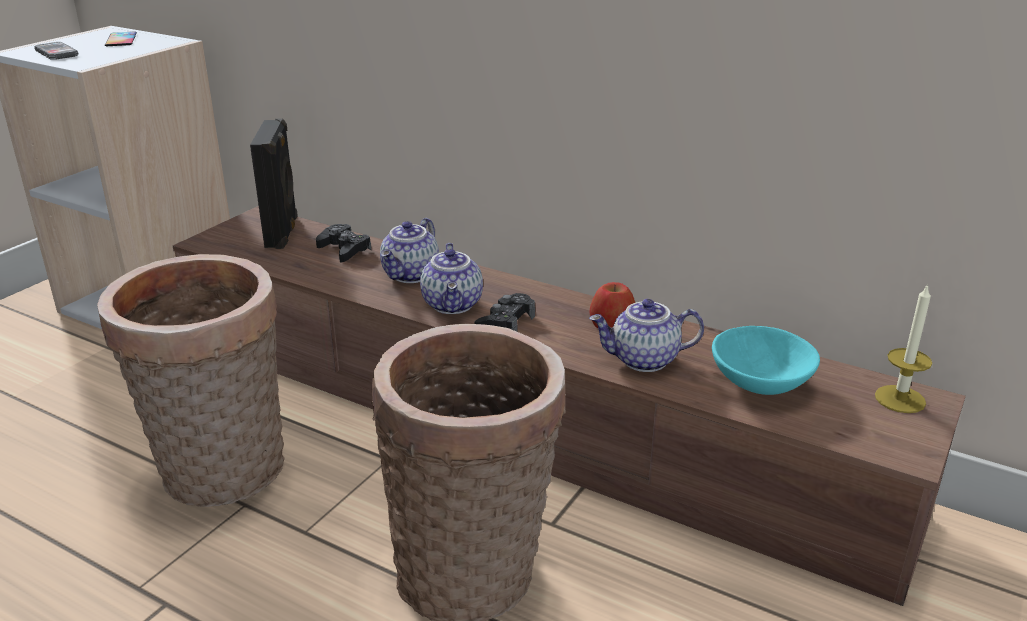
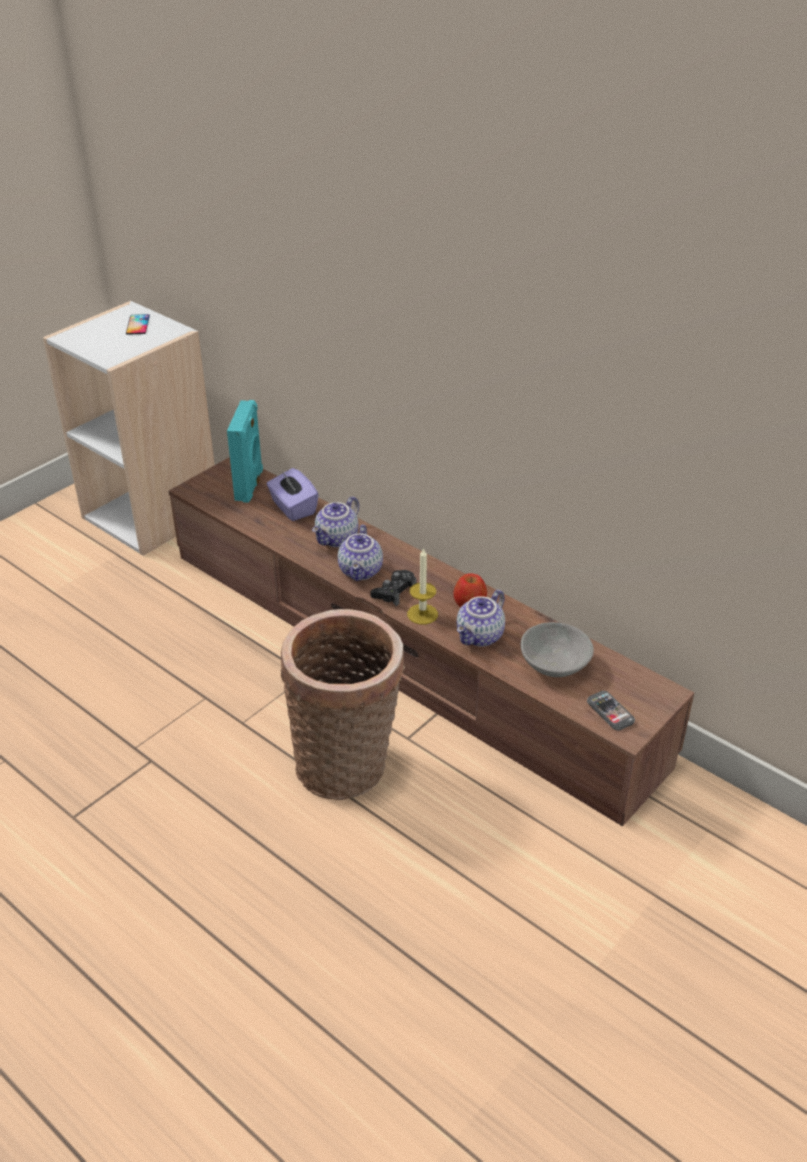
camera: 10 degrees right, 10 degrees up
(56, 53) = (91, 341): phone -> phone (610, 711)
(221, 476) = (192, 674): basket -> none
(283, 232) = (250, 485): black speaker -> turquoise speaker
(344, 249) = (293, 508): black game controller -> purple tissue box
(644, 361) = (480, 637): teapot -> teapot turned 60 degrees counterclockwise
(761, 382) = (555, 664): turquoise bowl -> grey bowl
(900, 399) = (645, 690): candle -> candle (422, 614)

